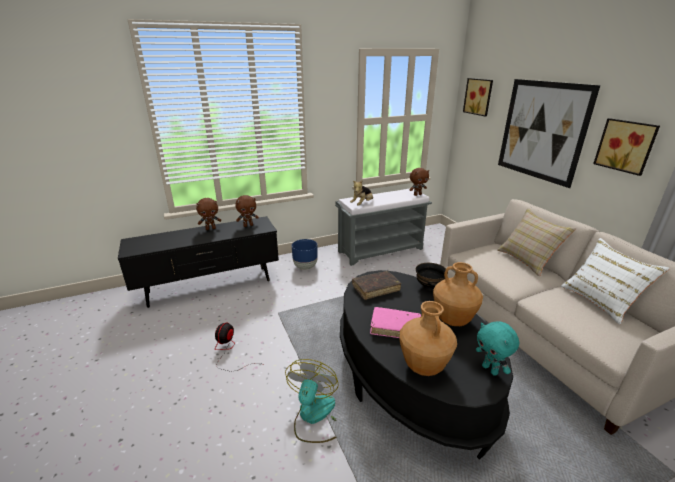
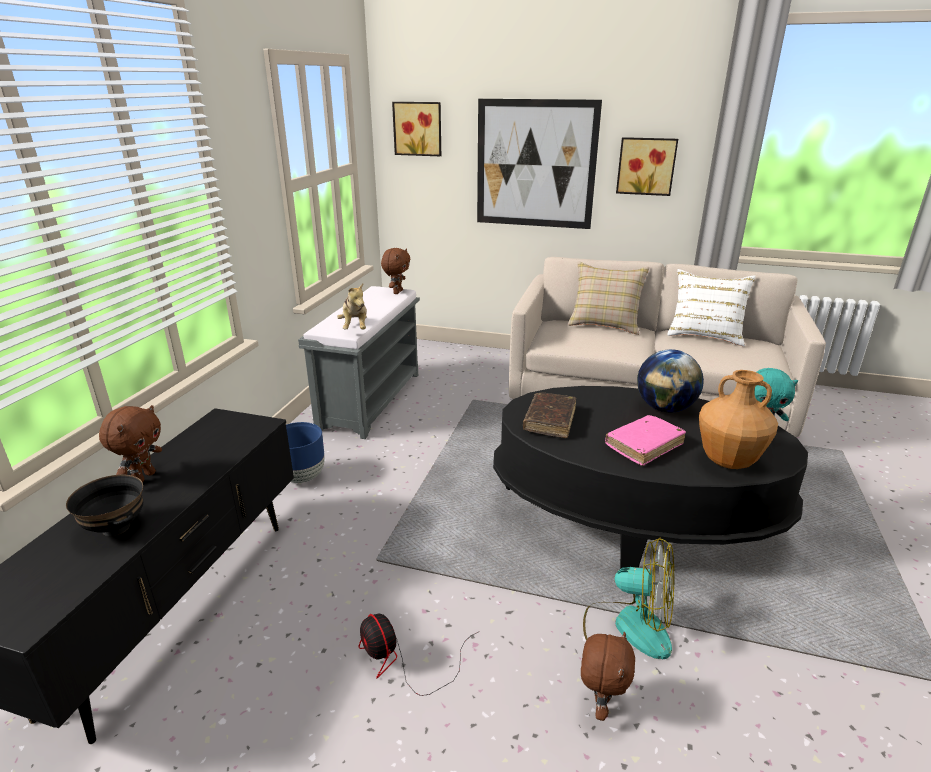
camera: 50 degrees left, 0 degrees up
(248, 225) = (214, 436): brown plush toy -> brown plush toy (600, 705)
(314, 417) = (628, 628): fan -> fan turned 150 degrees clockwise
(429, 287) = (588, 390): black bowl -> black bowl (117, 527)
(453, 320) = (665, 408): brown vase -> globe

